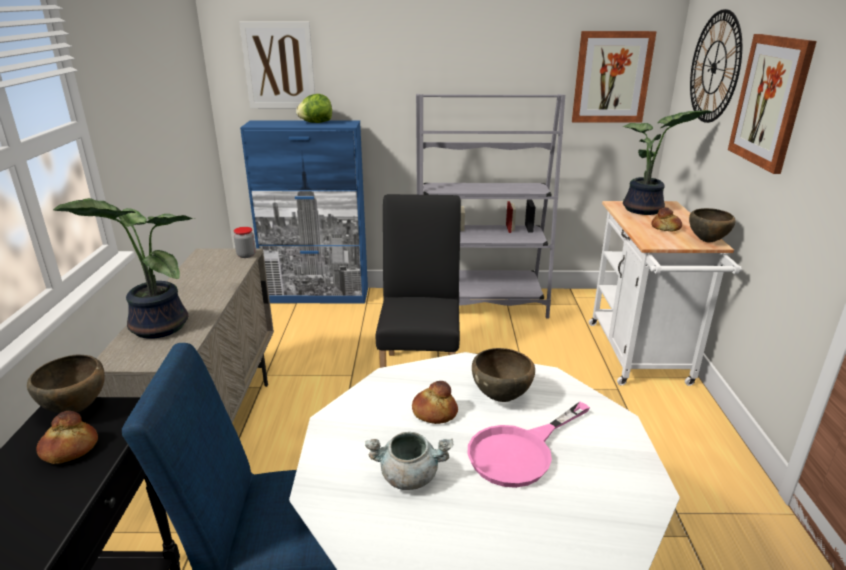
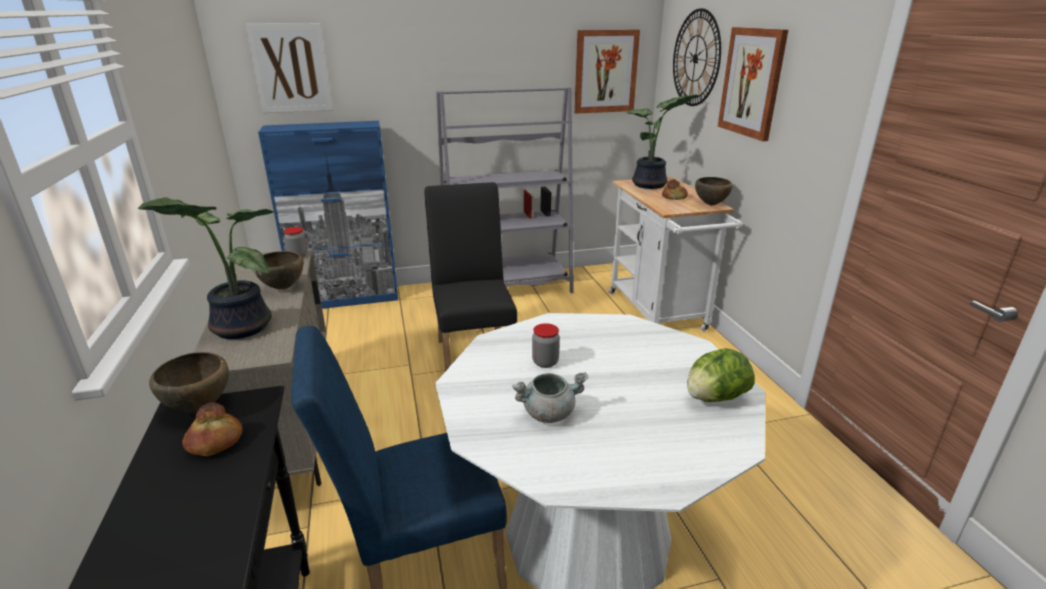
camera: 15 degrees left, 0 degrees up
(316, 123) = (336, 124): lettuce -> lettuce (715, 398)
(434, 412) = (545, 362): bread -> jar
(501, 397) = (596, 343): brown bowl -> brown bowl (283, 287)
(520, 452) = (631, 380): pink frying pan -> none

